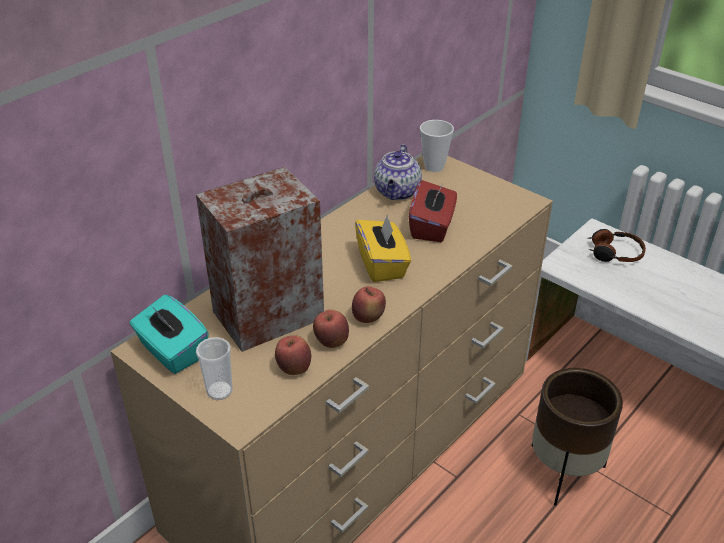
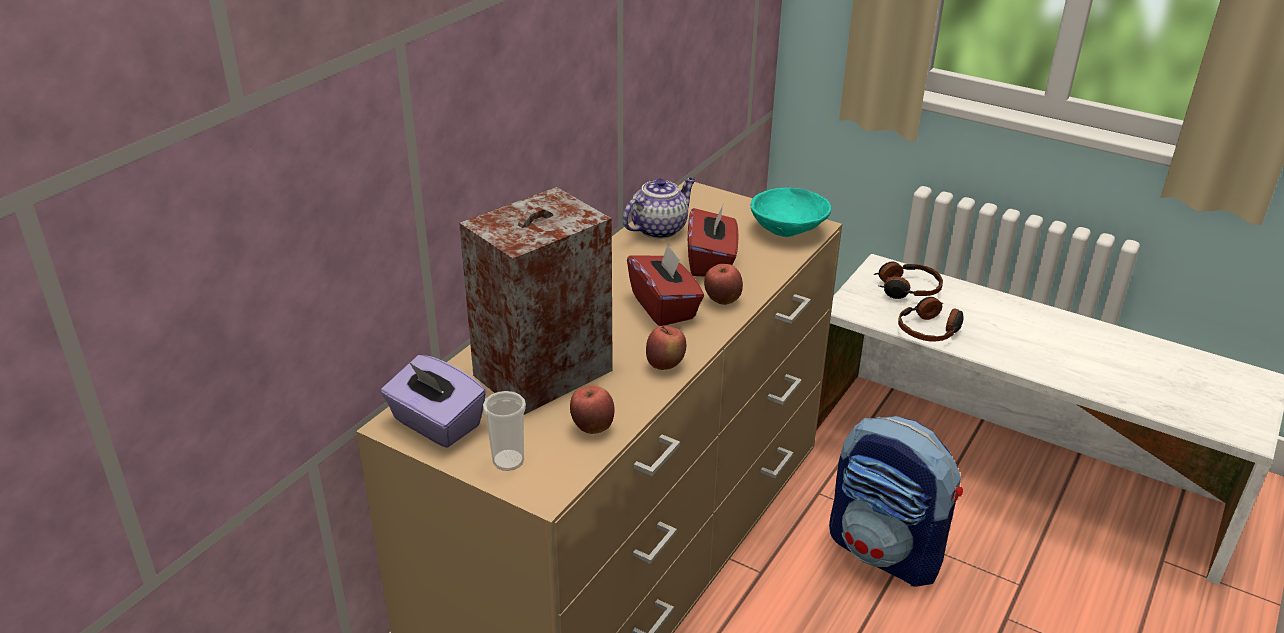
camera: 10 degrees left, 5 degrees down
(172, 352) = (436, 424): turquoise tissue box -> purple tissue box
(331, 342) = (628, 395): apple -> apple (722, 301)
(382, 264) = (664, 307): yellow tissue box -> red tissue box
(397, 192) = (659, 229): teapot -> teapot turned 135 degrees counterclockwise
(434, 167) = (694, 198): cup -> none
(506, 203) = (789, 230): none -> turquoise bowl
(564, 472) = (886, 551): brown planter -> backpack
(625, 292) = (930, 329): none -> headphones

